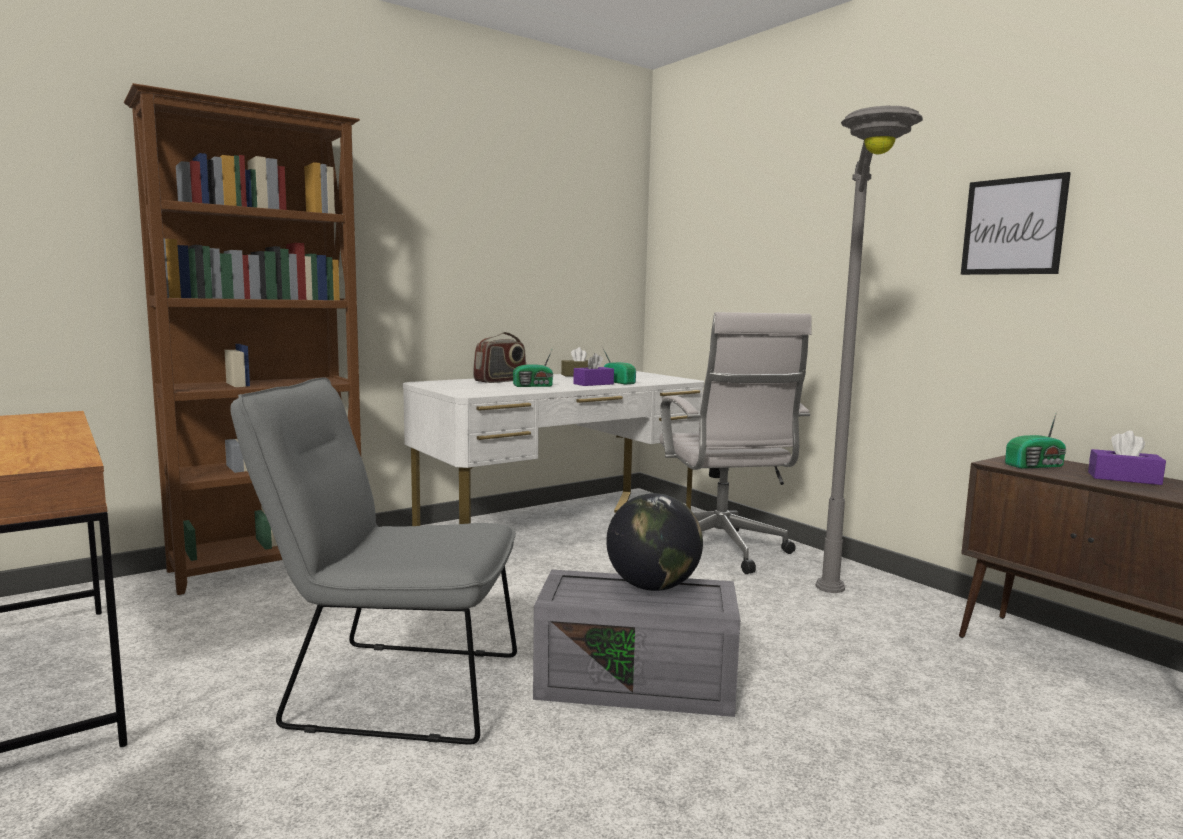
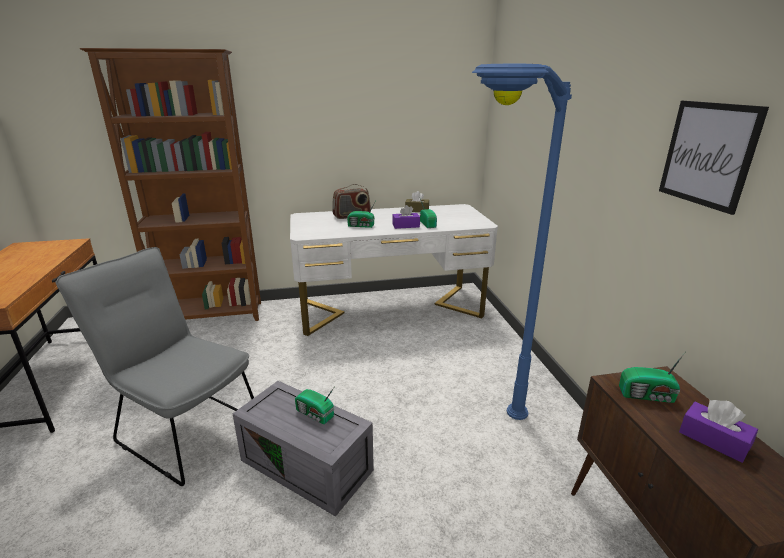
camera: 25 degrees right, 15 degrees up
(653, 587) = (315, 414): globe -> radio
(722, 552) = (472, 358): white office chair -> none
(836, 625) = (485, 452): grey floor lamp -> blue floor lamp

